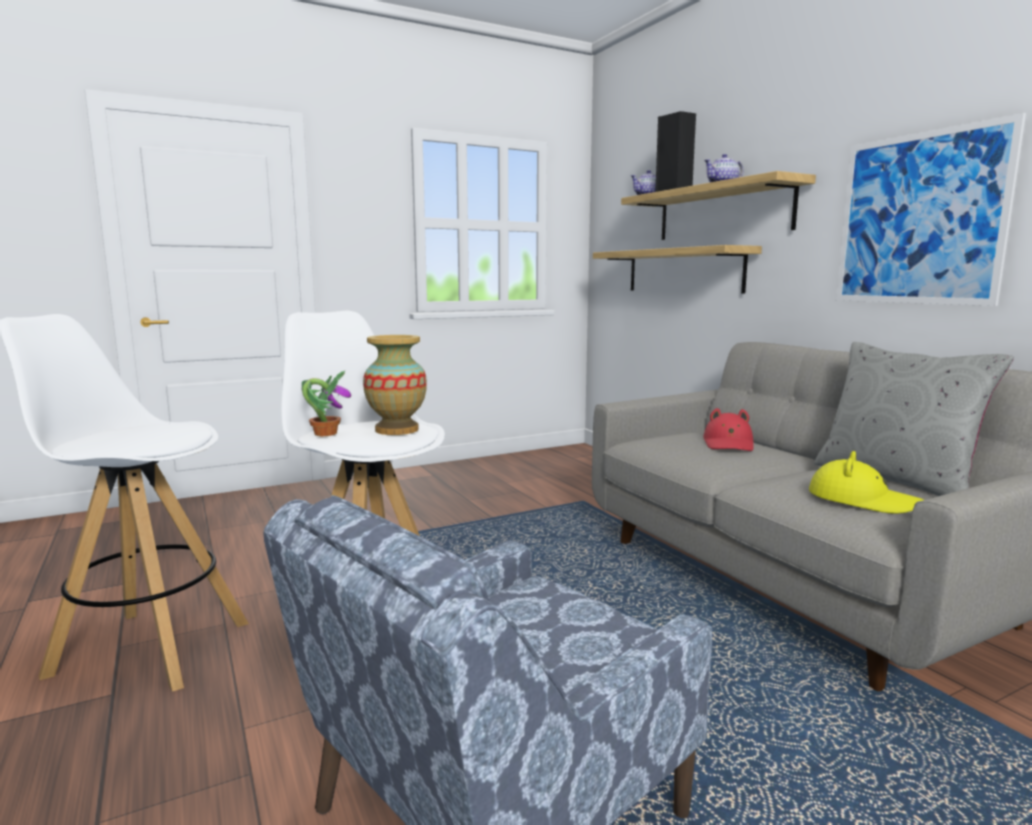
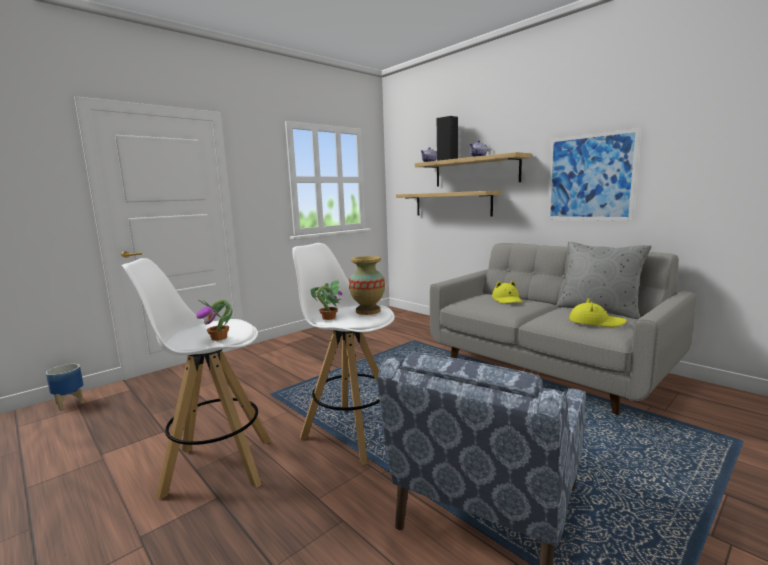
camera: 15 degrees left, 0 degrees up
(50, 526) = (70, 403): none -> planter
(128, 444) = (219, 338): none -> potted plant
(729, 444) = (507, 300): red hat -> yellow hat

